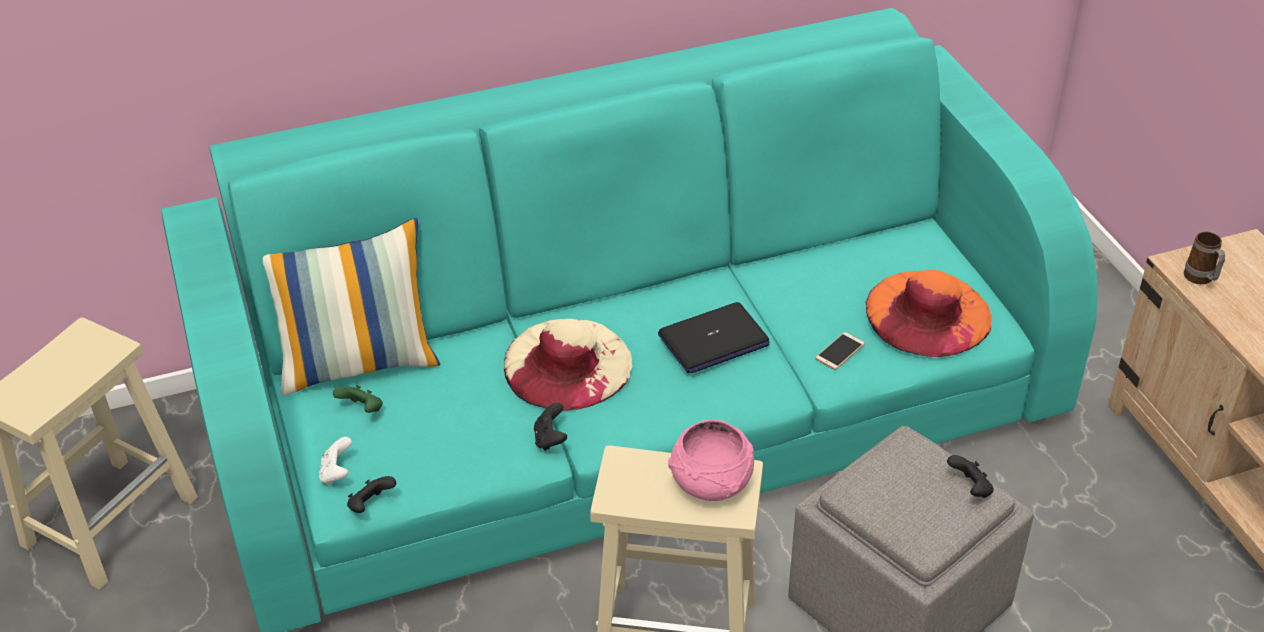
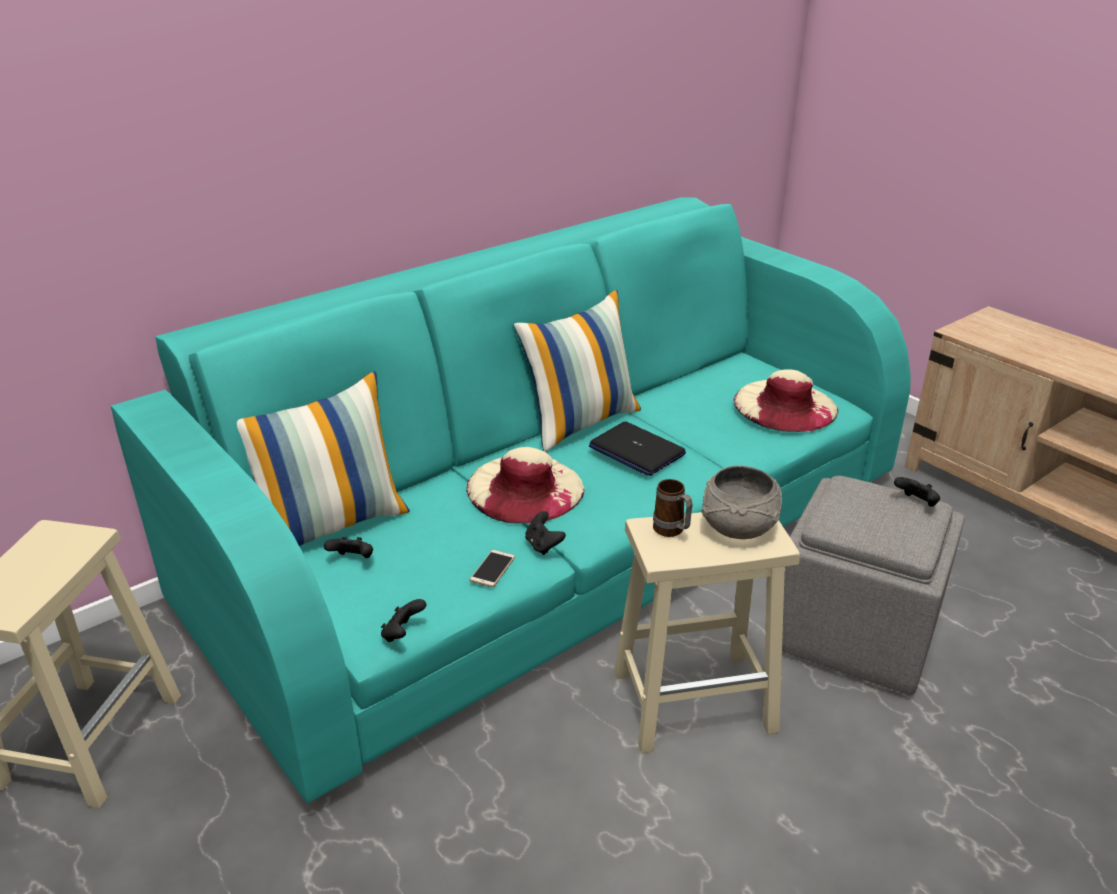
camera: 20 degrees left, 10 degrees down
(337, 473) = (354, 615): white game controller -> none
(362, 410) = (353, 560): green game controller -> black game controller
(676, 285) = (580, 422): none -> pillow
(712, 484) = (739, 528): pink bowl -> grey bowl
(713, 340) = (636, 450): laptop -> laptop turned 90 degrees clockwise
(840, 351) = (738, 440): phone -> phone (492, 569)
(928, 313) = (785, 405): orange hat -> beige hat
(1201, 280) = (981, 337): mug -> mug (672, 532)

